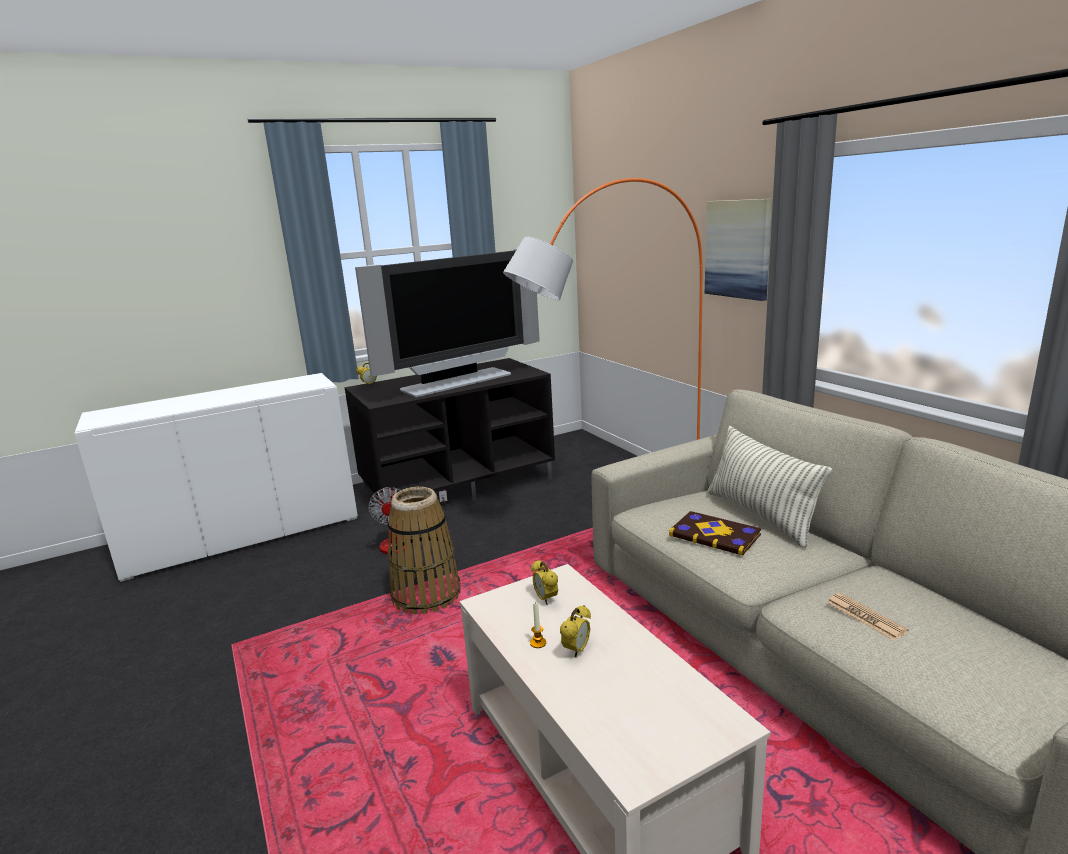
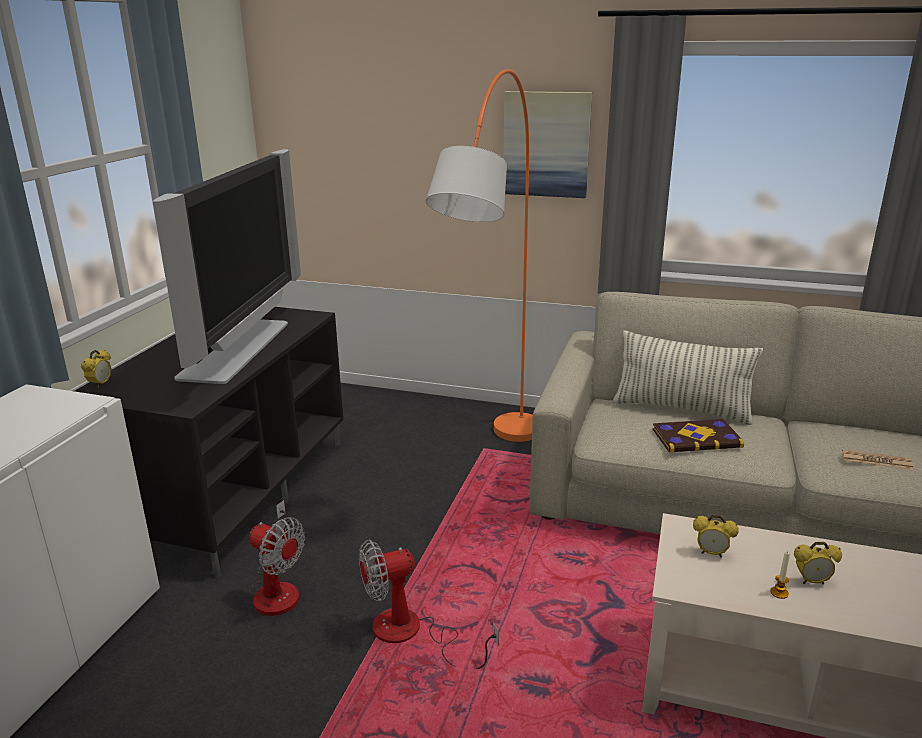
camera: 45 degrees left, 5 degrees up
(426, 595) = (412, 634): basket -> fan
(576, 650) = (811, 581): alarm clock -> alarm clock turned 105 degrees clockwise

